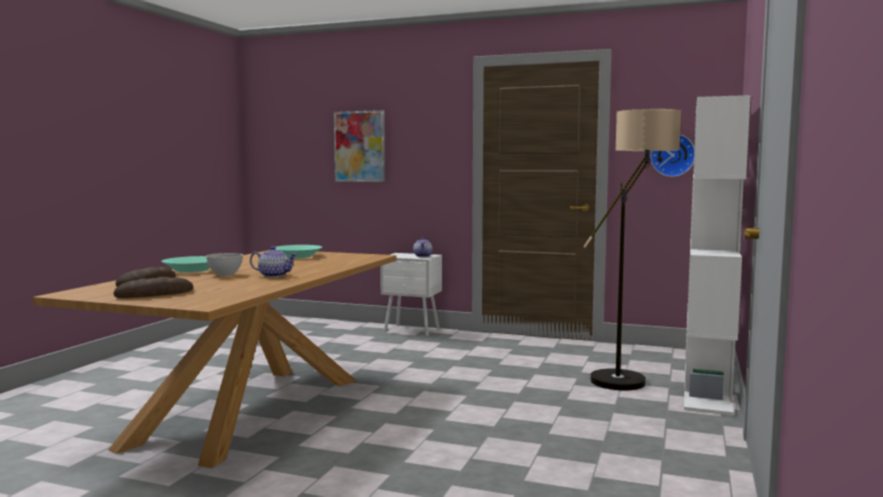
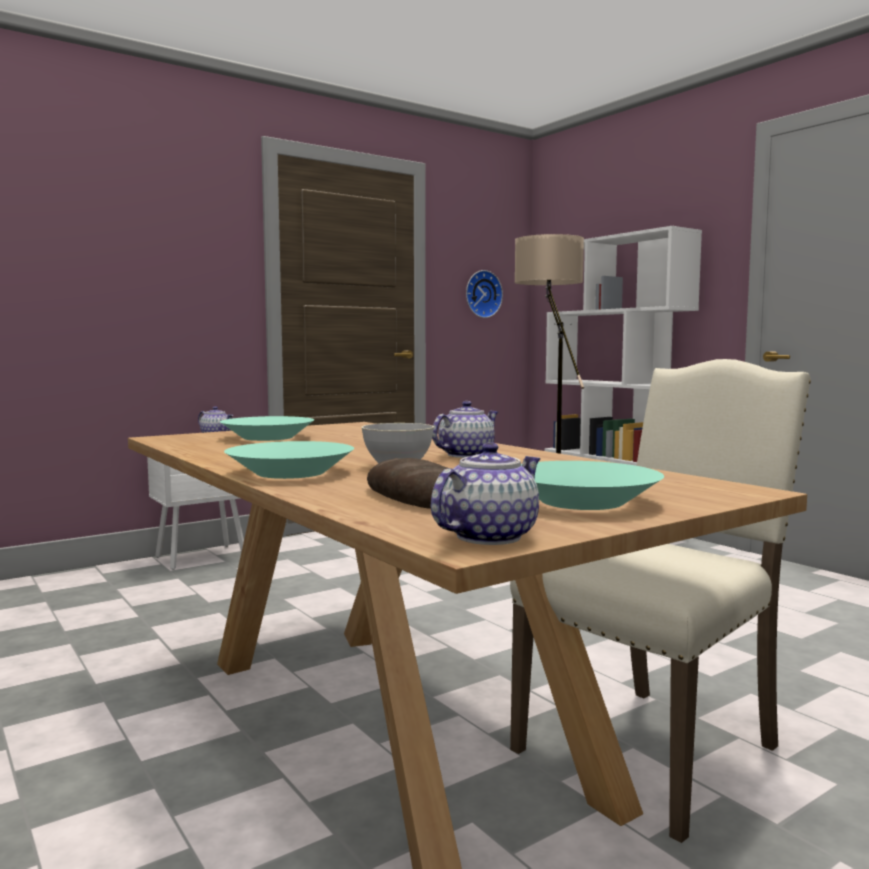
camera: 55 degrees left, 0 degrees up
(77, 294) = (487, 536): none -> teapot
(154, 294) = (581, 501): bread -> turquoise bowl
(282, 461) = (655, 748): none -> beige chair
(359, 146) = (64, 254): picture -> none

